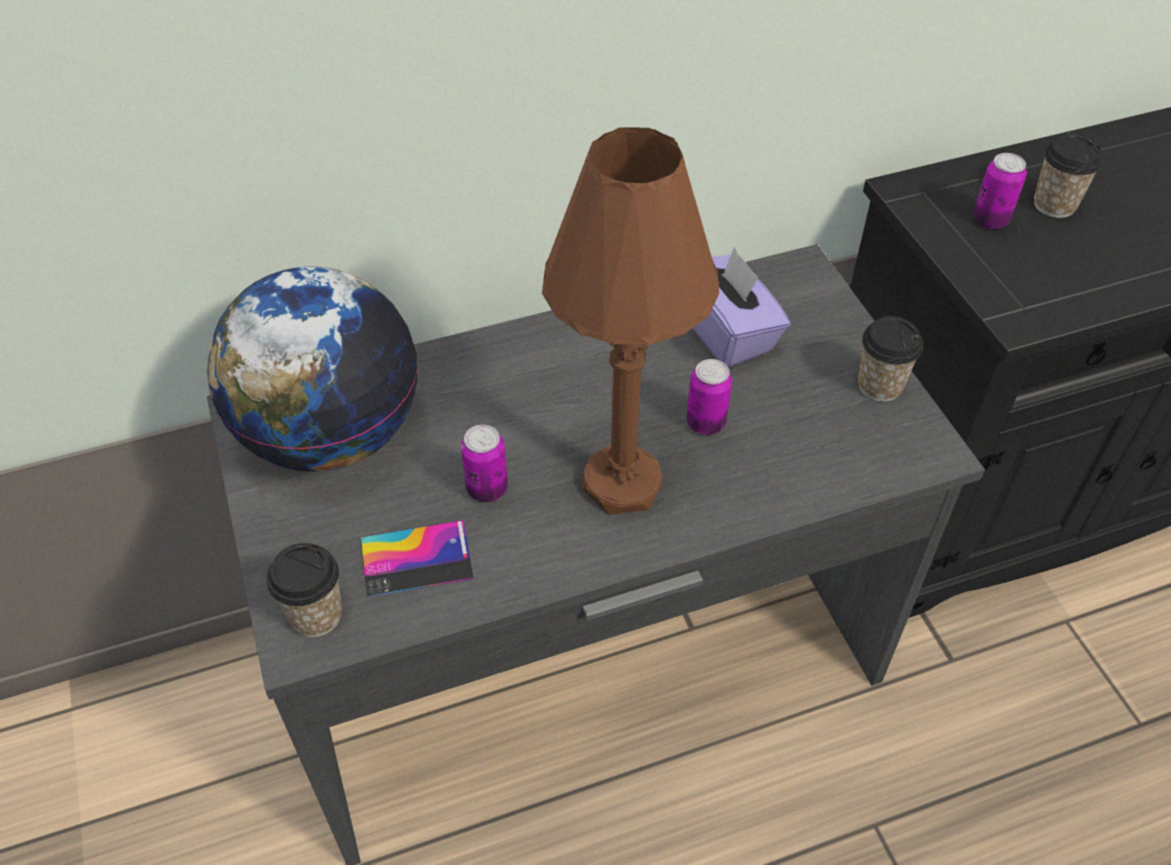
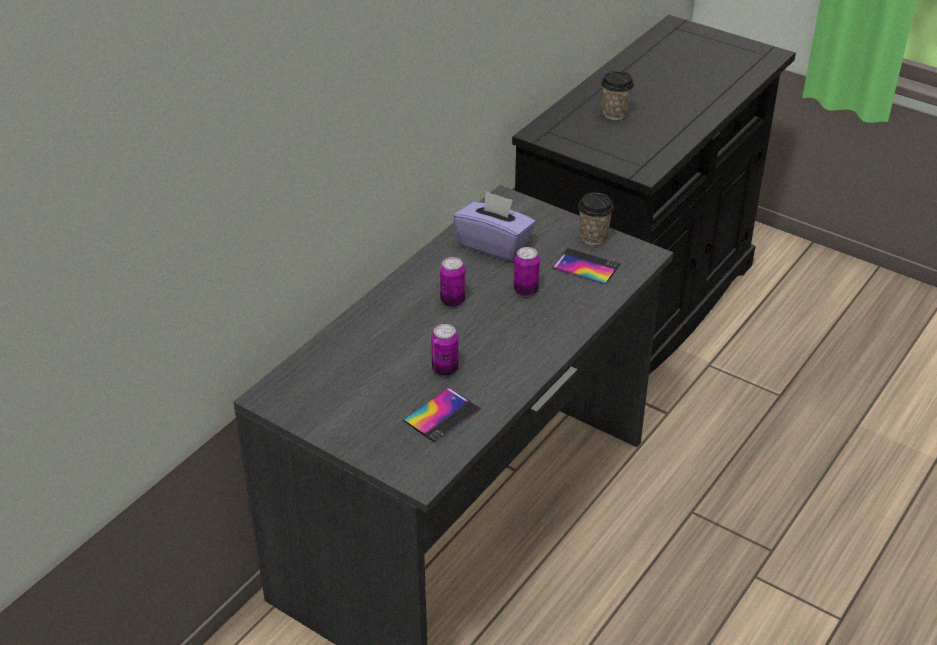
camera: 35 degrees left, 10 degrees down
(316, 615) = (416, 463): cup -> none
(330, 435) = (331, 385): globe -> none
(622, 484) = (511, 335): brown table lamp -> none
(826, 427) = (586, 266): none -> phone
(990, 220) = (591, 132): can -> can (452, 301)

